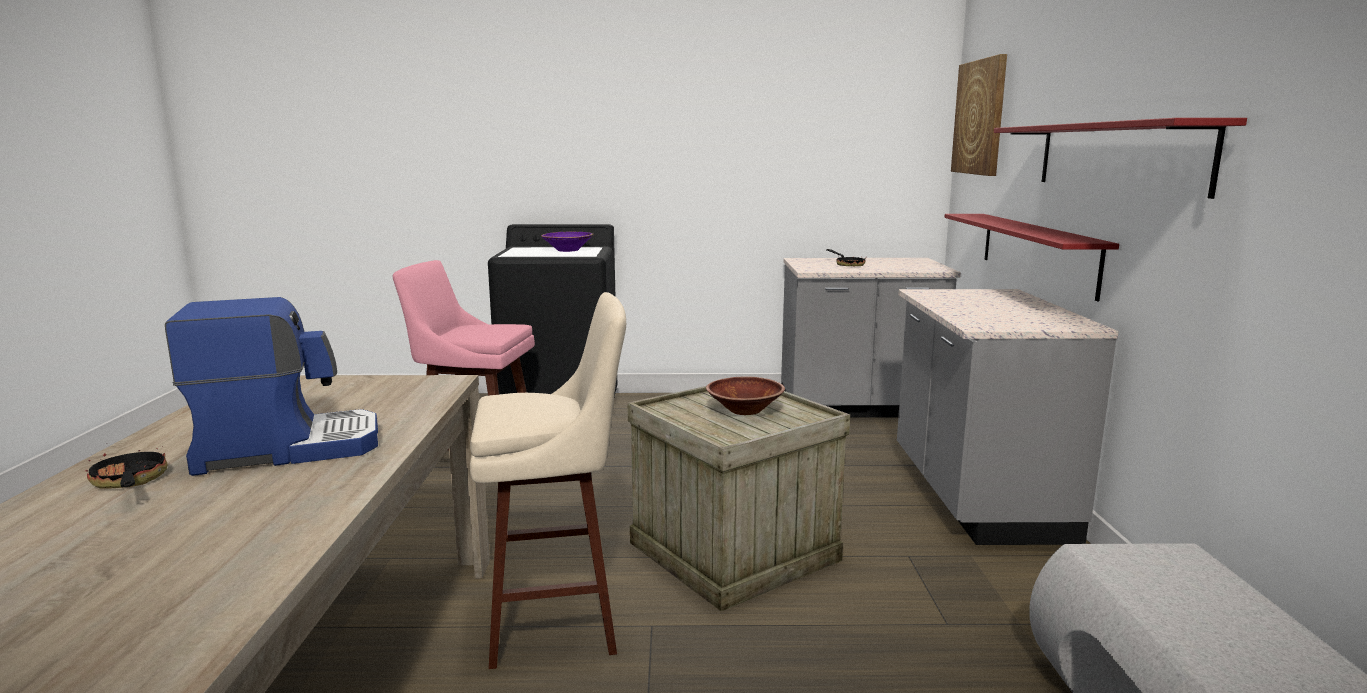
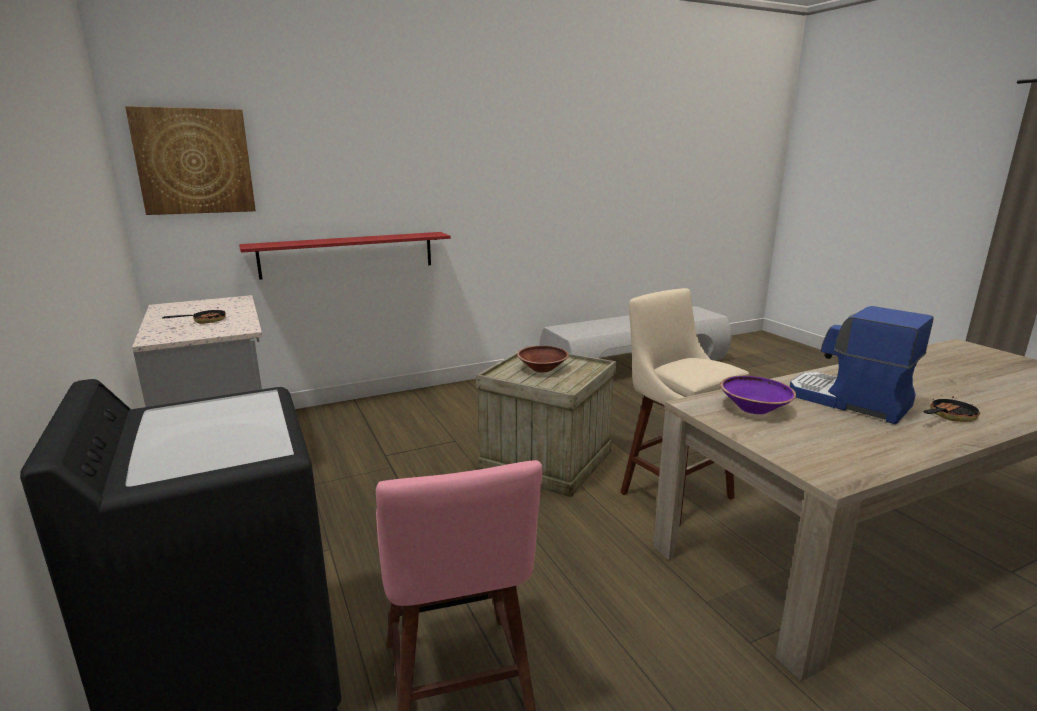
camera: 115 degrees left, 5 degrees up
(129, 482) = (948, 416): frying pan -> frying pan turned 150 degrees counterclockwise
(568, 250) = (197, 422): purple bowl -> purple bowl (754, 408)
(976, 497) = (415, 405): grey counter -> none
(1116, 156) = (425, 187): red shelf -> none

